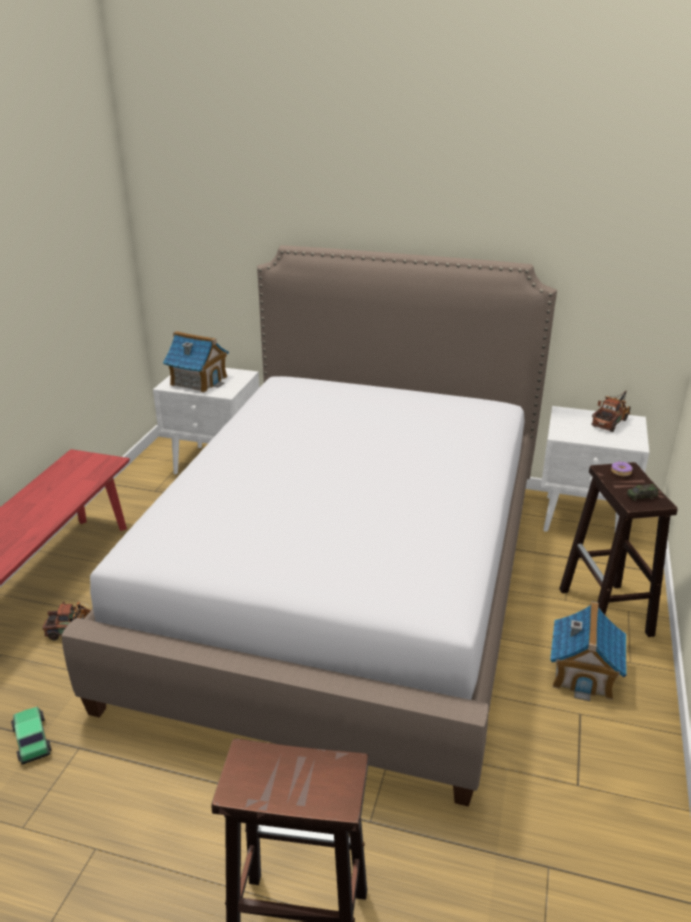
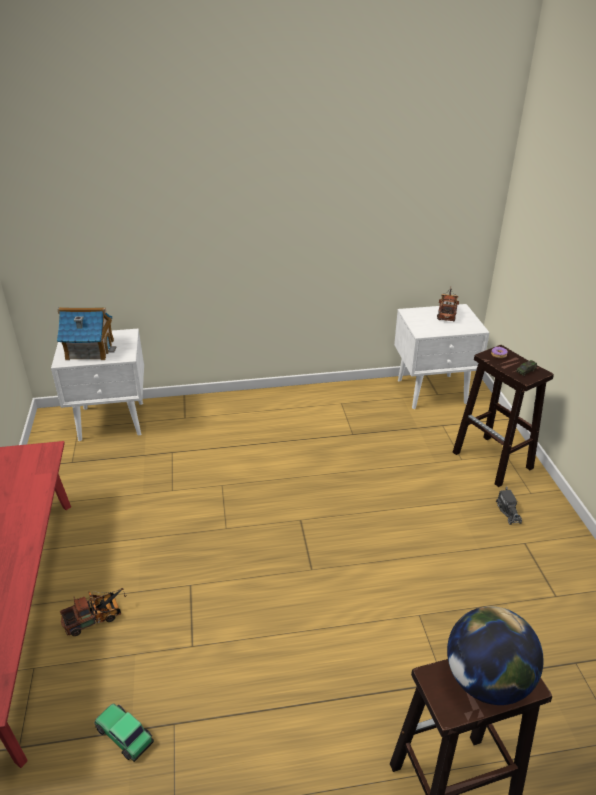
camera: 25 degrees left, 5 degrees up
(299, 780) = (486, 681): none -> globe
(346, 583) = (298, 497): bed -> none
(583, 673) = (508, 511): toy house -> toy truck

